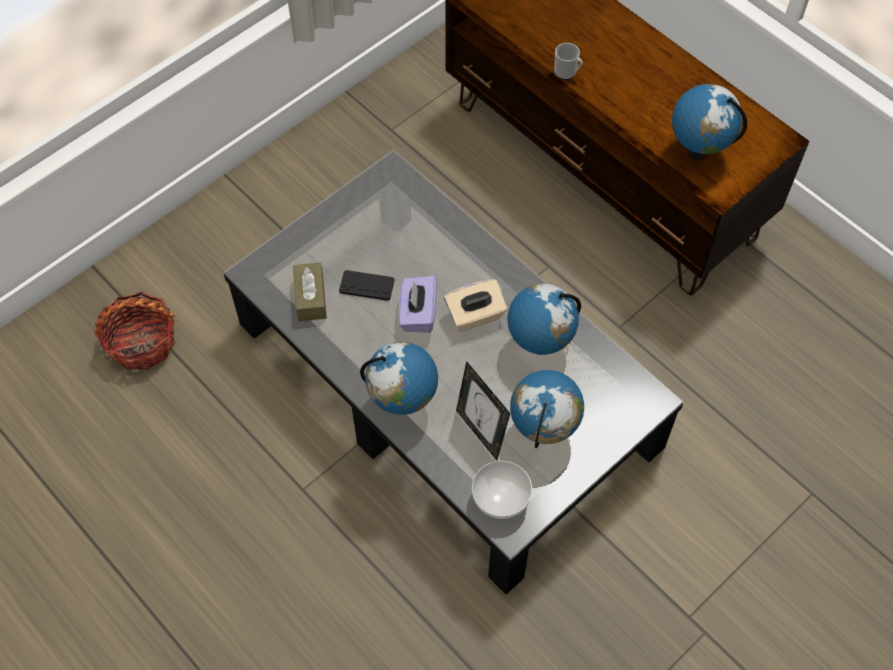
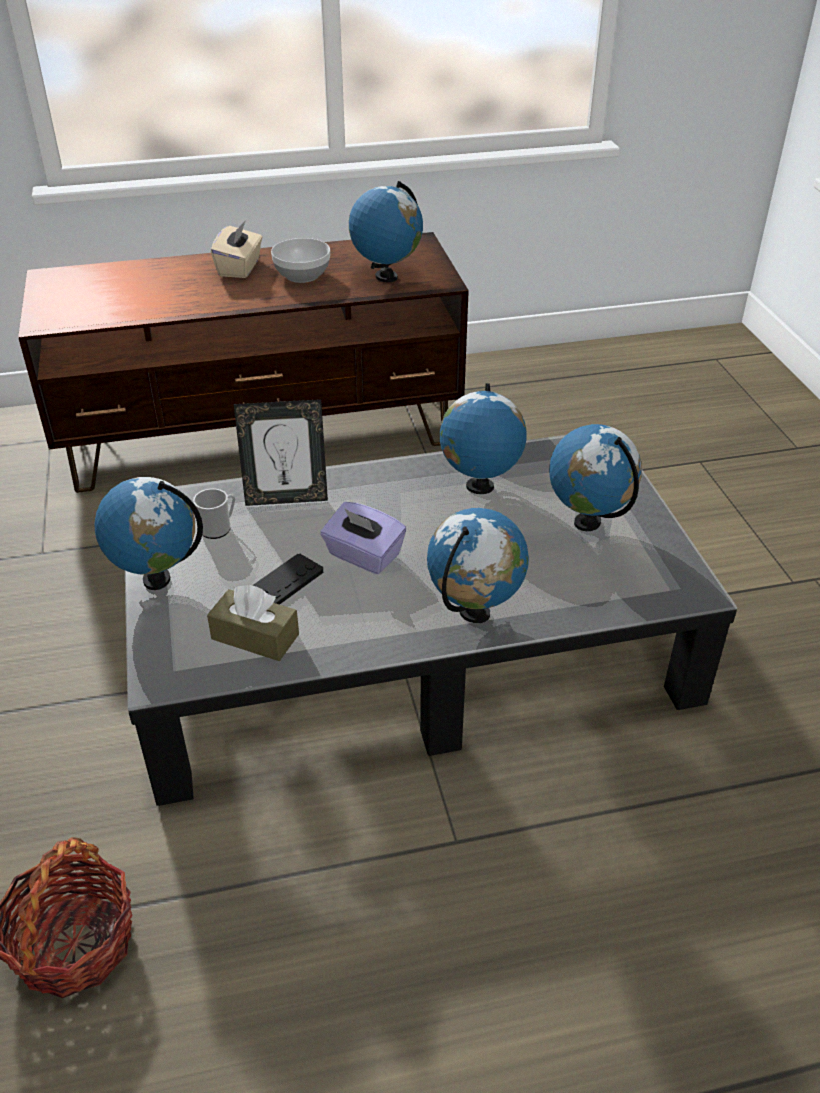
camera: 60 degrees left, 20 degrees down
(327, 219) = (157, 579): none -> globe
(475, 316) = (405, 515): beige tissue box -> beige tissue box (240, 268)
(480, 432) = (559, 567): picture frame -> picture frame (286, 499)
(501, 498) = (655, 583): bowl -> bowl (302, 275)
(567, 72) = (213, 305): mug -> mug (219, 528)

